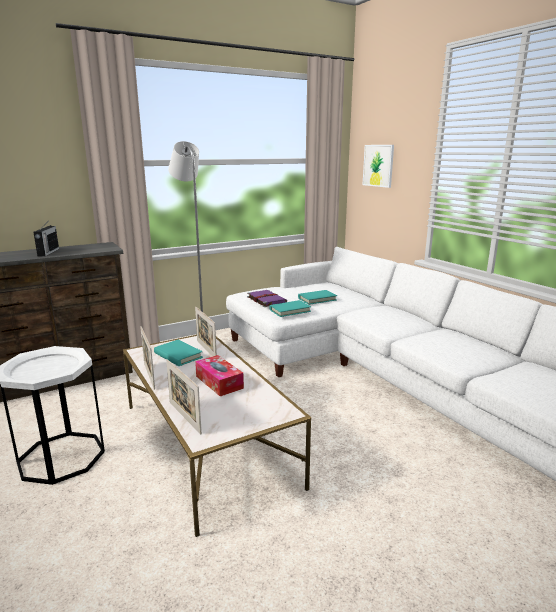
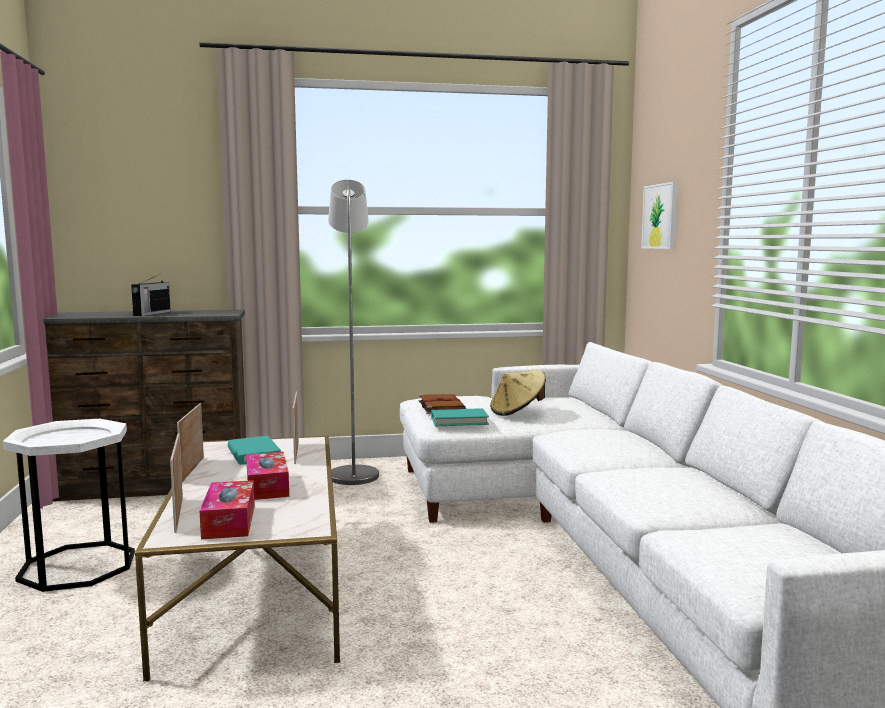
camera: 20 degrees right, 10 degrees down
(227, 417) = (229, 521): none -> tissue box
(266, 299) = (441, 406): purple book -> brown book
(317, 299) = (518, 412): turquoise book -> beige hat

